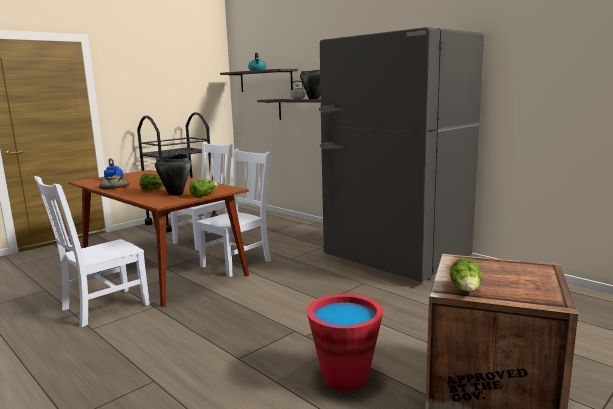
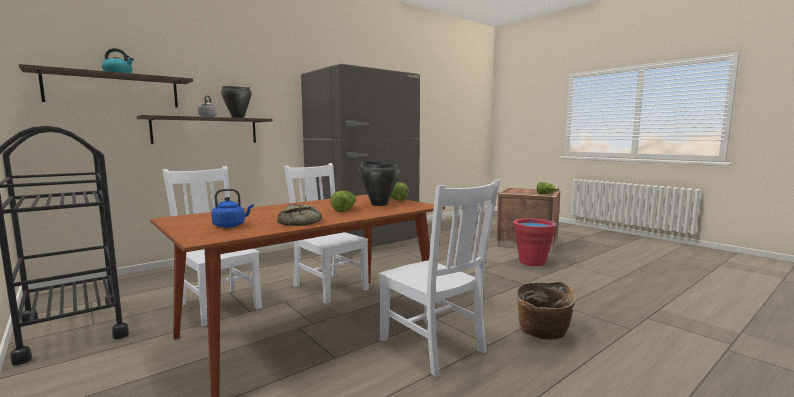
camera: 85 degrees left, 5 degrees down
(94, 356) = (542, 333): none -> basket

